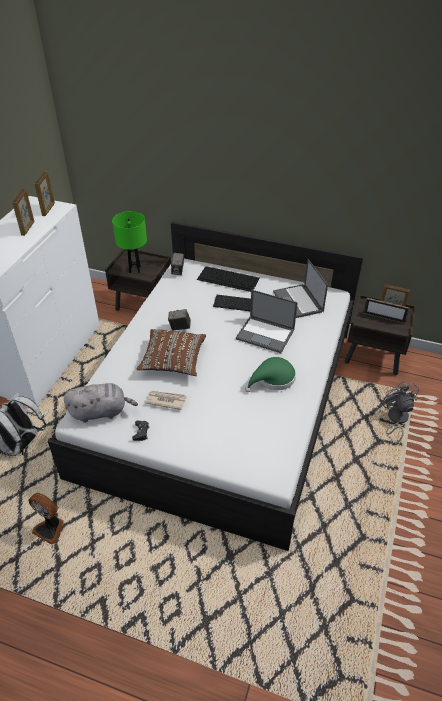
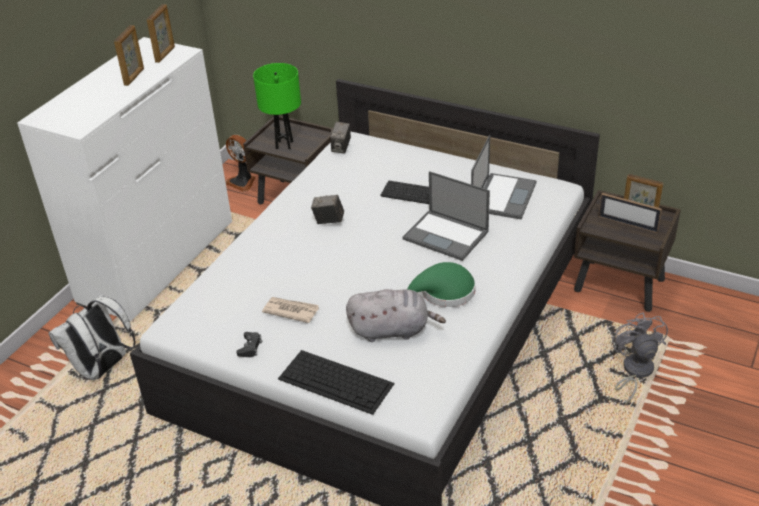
camera: 10 degrees right, 5 degrees down
(50, 528) = (124, 473): fan -> fan (242, 182)
(101, 412) = (202, 319): grey plush toy -> grey plush toy (392, 330)
(173, 360) = (310, 262): brown pillow -> none
(229, 279) = (410, 161): keyboard -> keyboard (337, 381)
(298, 302) = (503, 196): laptop -> laptop turned 150 degrees counterclockwise

